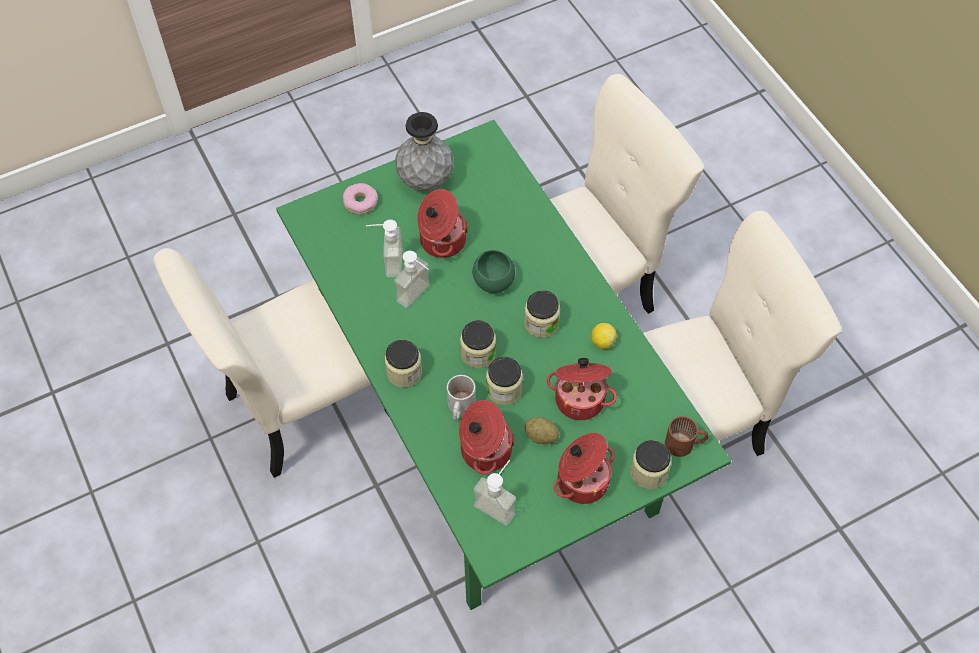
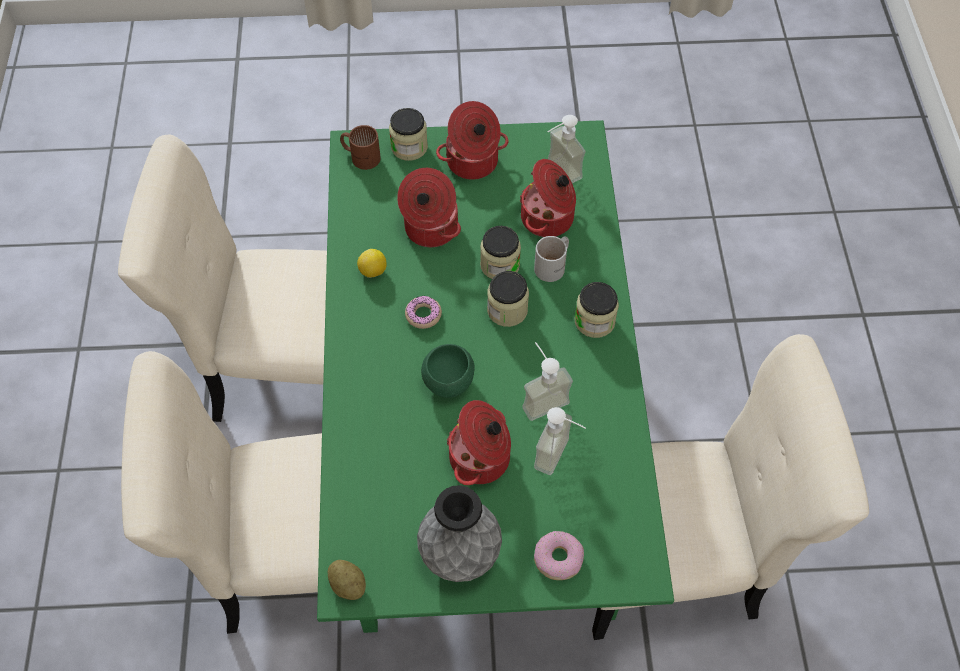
camera: 155 degrees left, 0 degrees up
(541, 323) = (423, 315): jar -> donut
(541, 436) = (488, 210): potato -> potato (348, 585)

